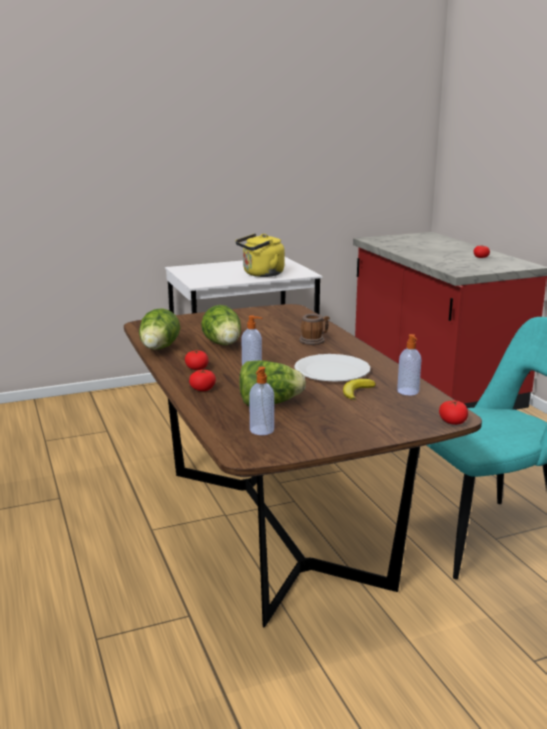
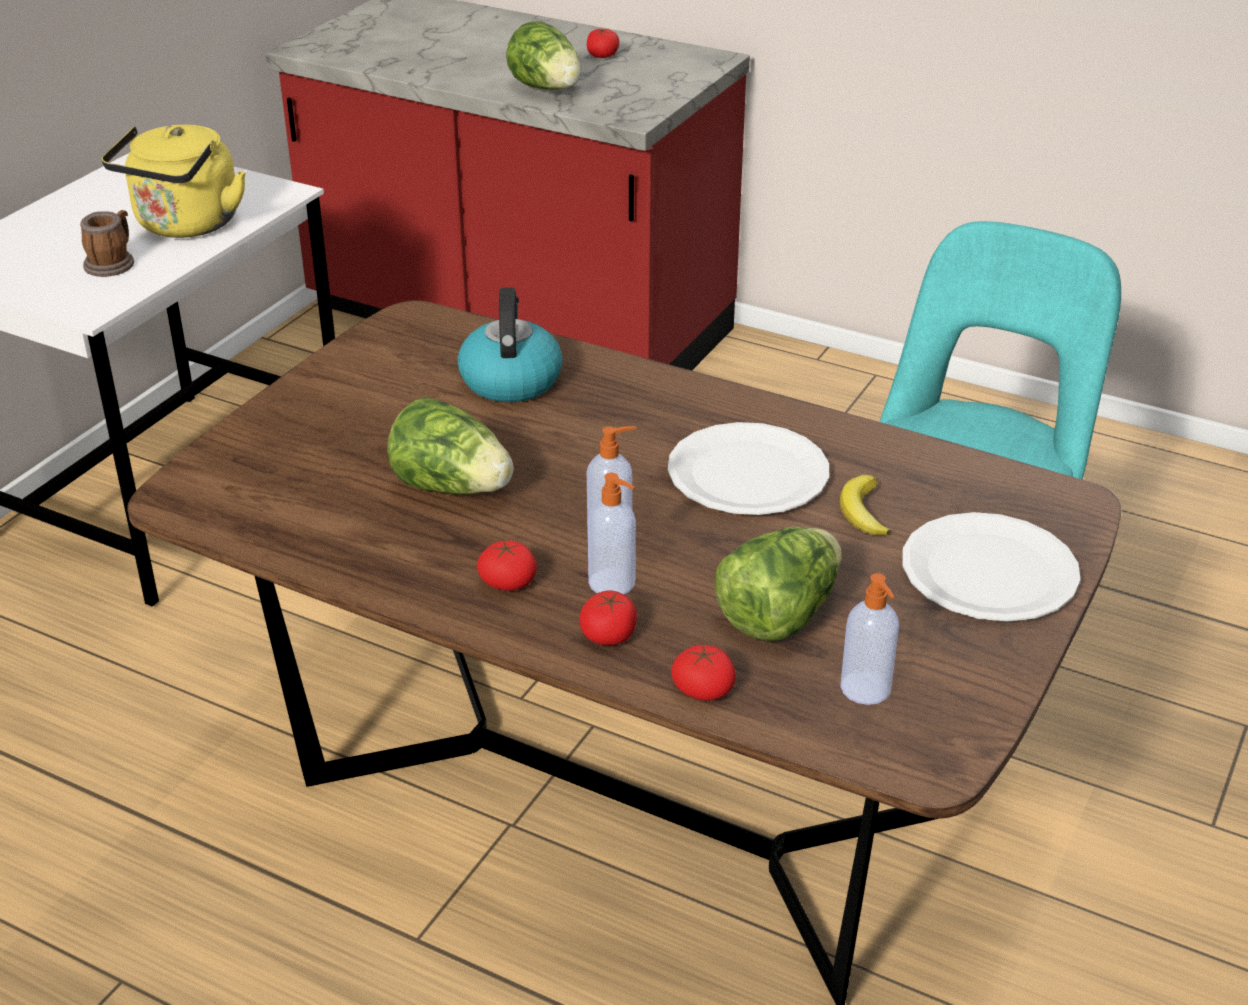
camera: 40 degrees left, 15 degrees up
(159, 349) = (342, 561): lettuce -> lettuce (547, 89)
(294, 328) = (510, 380): none -> kettle
(314, 340) = (599, 401): mug -> mug (113, 263)
(376, 421) = (989, 571): none -> white plate
(408, 392) = (933, 473): soap dispenser -> soap dispenser (613, 583)
(452, 422) = (1084, 516): tomato -> tomato (703, 689)

